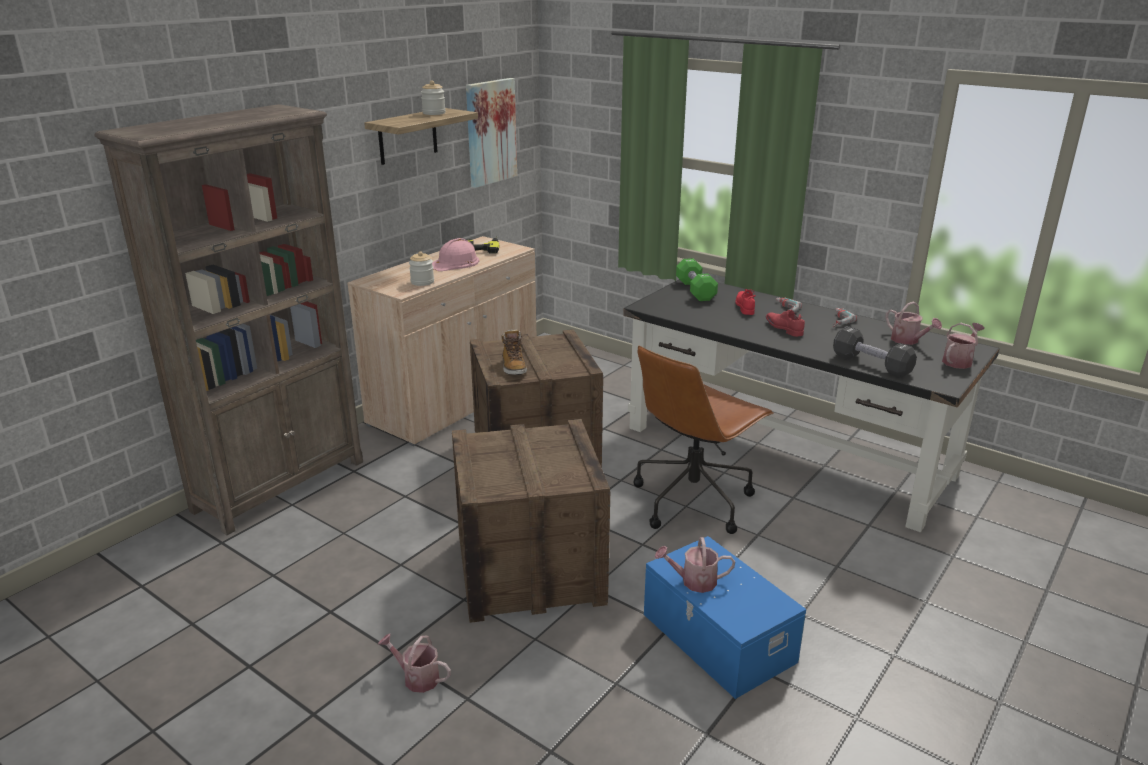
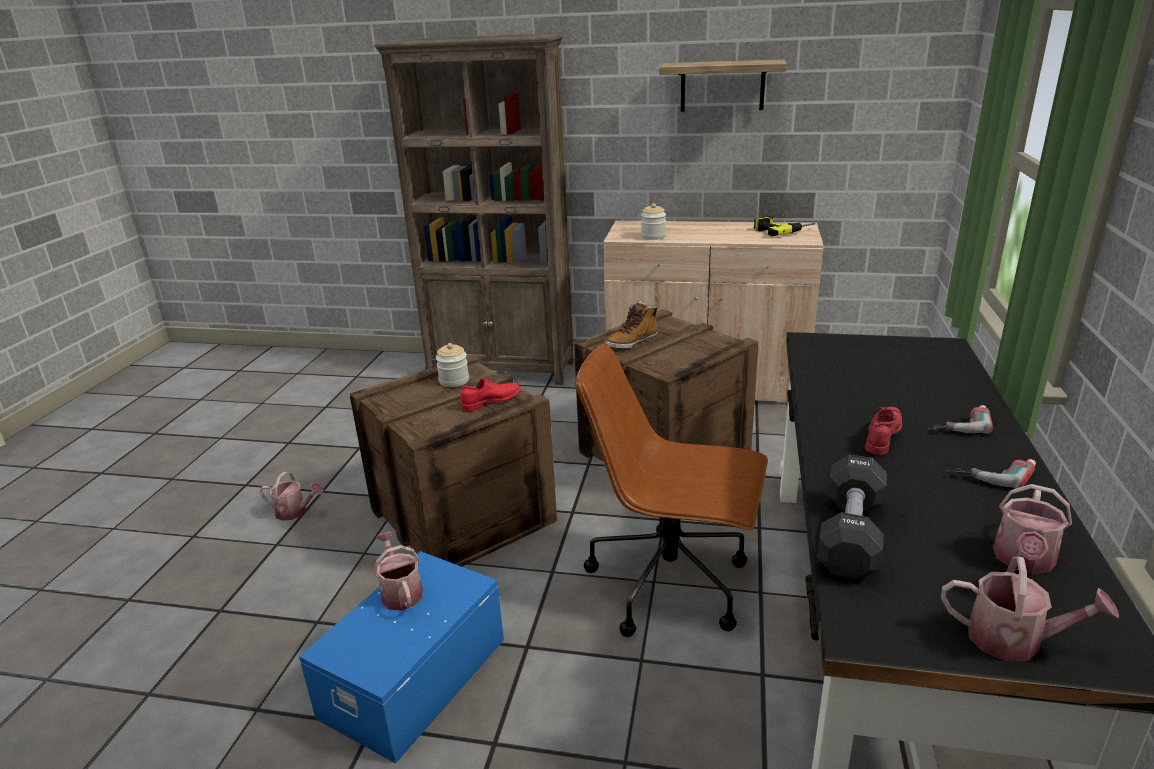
camera: 65 degrees right, 0 degrees up
(417, 677) = (295, 512): watering can -> watering can turned 105 degrees clockwise
(434, 113) = (746, 61): jar -> jar (454, 381)
(454, 263) = (720, 233): pink hard hat -> none
(490, 132) = (860, 99): picture -> none
(695, 290) = (917, 354): green dumbbell -> none
(744, 307) = (917, 394): red shoe -> red shoe (491, 402)

